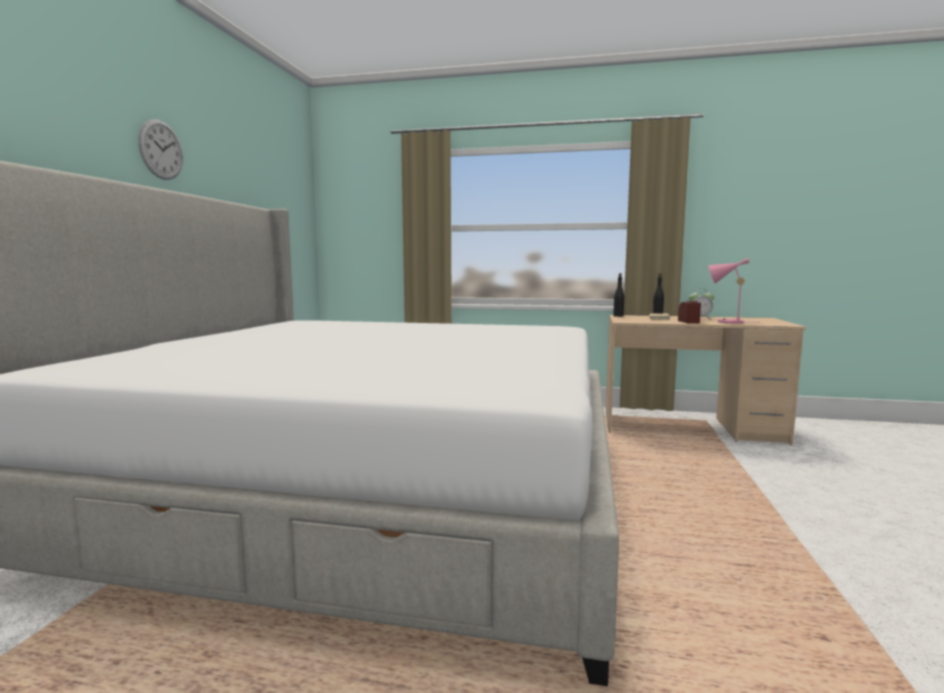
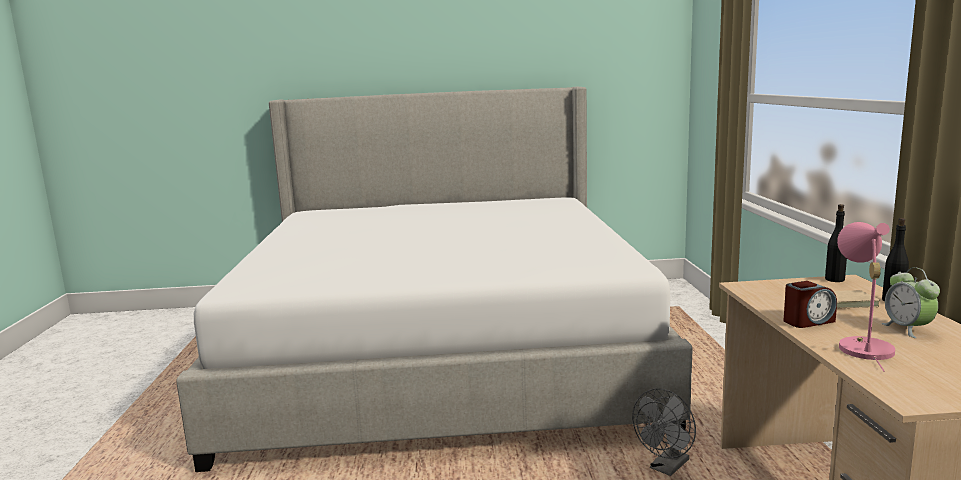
camera: 75 degrees right, 5 degrees up
(161, 150) = (456, 59): wall clock -> none
(630, 448) = (666, 468): none -> grey fan

